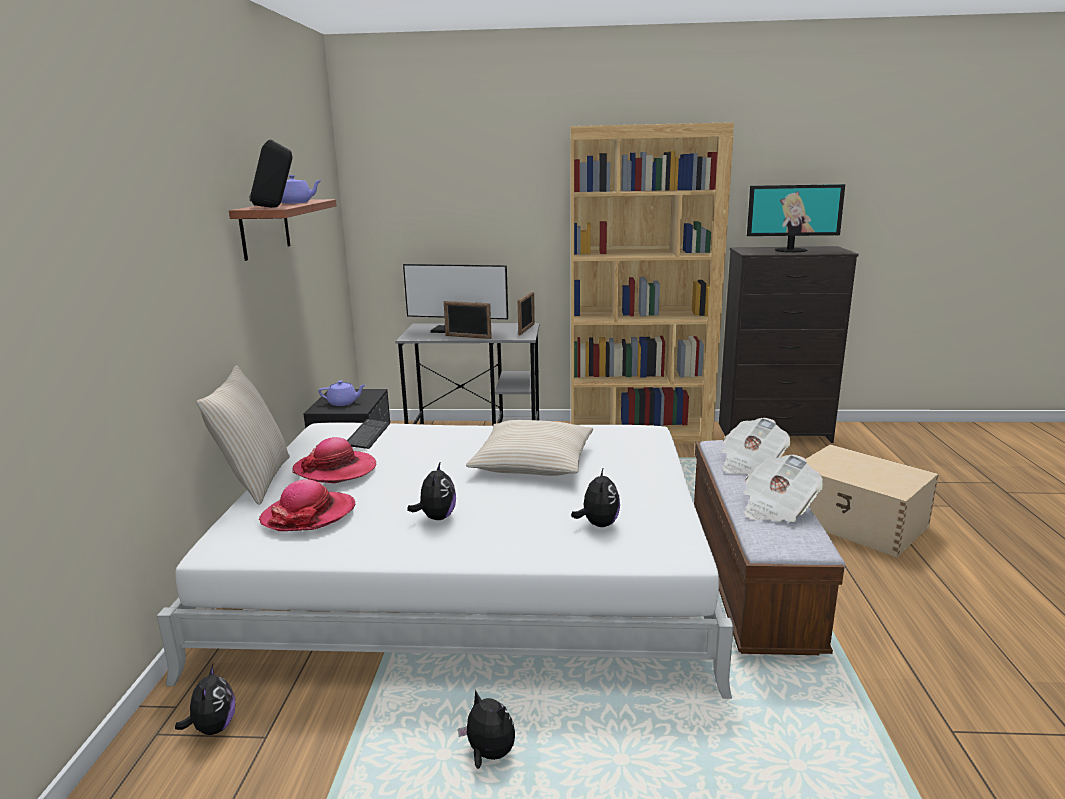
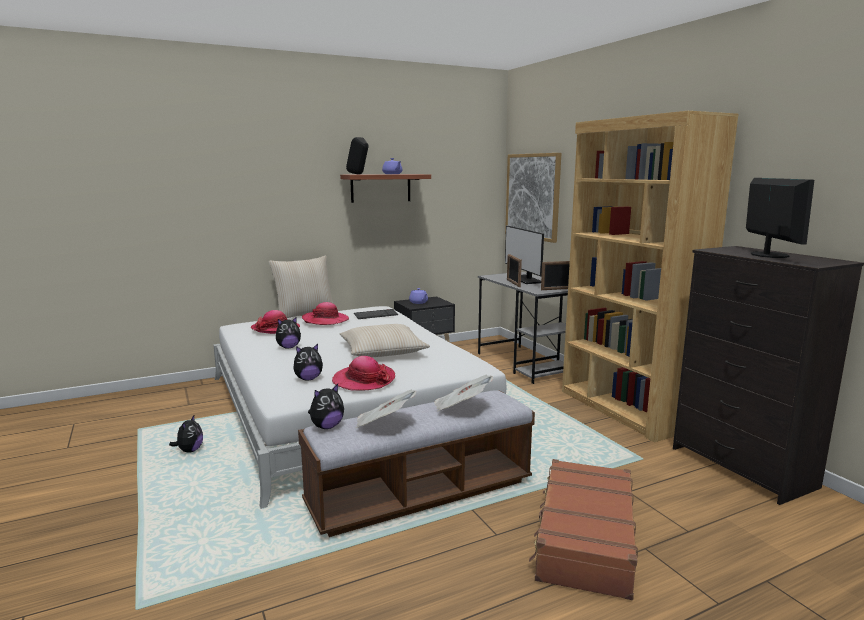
camera: 60 degrees right, 5 degrees down
(213, 727) = (191, 394): plush toy -> plush toy (326, 426)
(414, 220) = (532, 196): none -> picture
(637, 491) = (364, 380): none -> hat
(790, 250) = (768, 255): monitor -> monitor turned 150 degrees counterclockwise
(858, 522) = (584, 538): beige storage box -> brown suitcase

